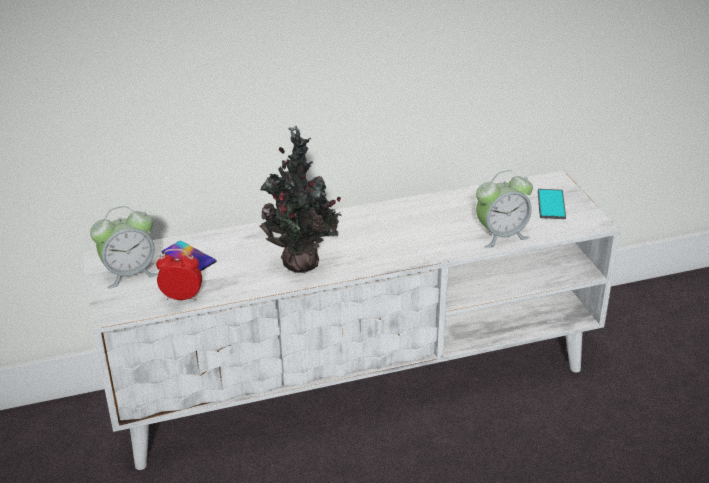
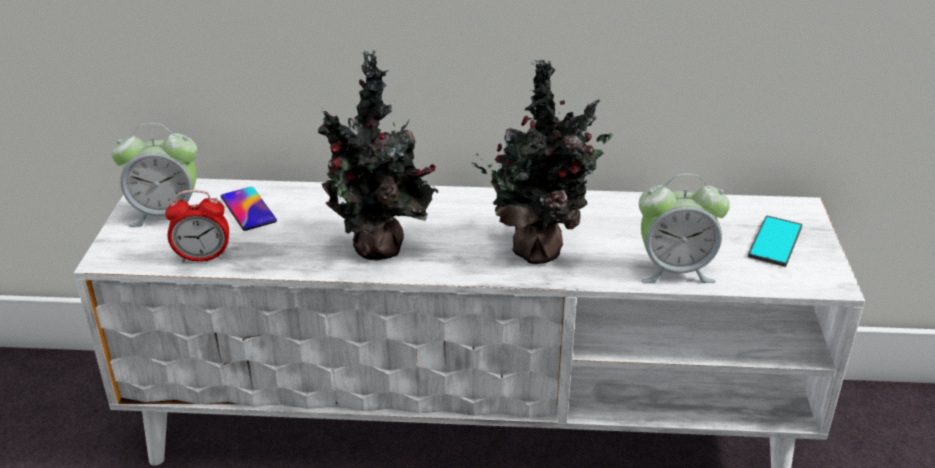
camera: 20 degrees right, 0 degrees up
(182, 297) = (203, 257): alarm clock -> alarm clock turned 150 degrees clockwise
(409, 240) = (540, 248): none -> potted plant

